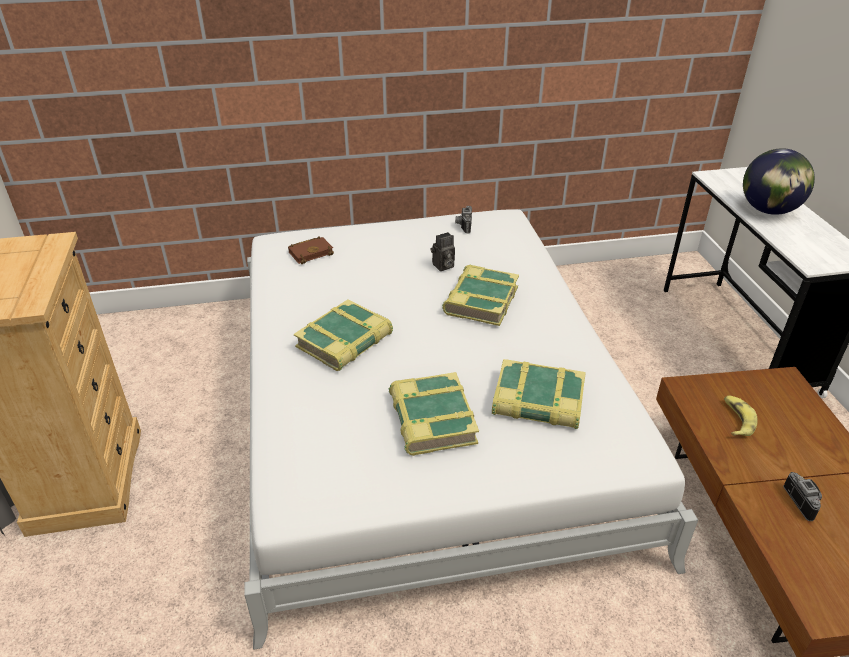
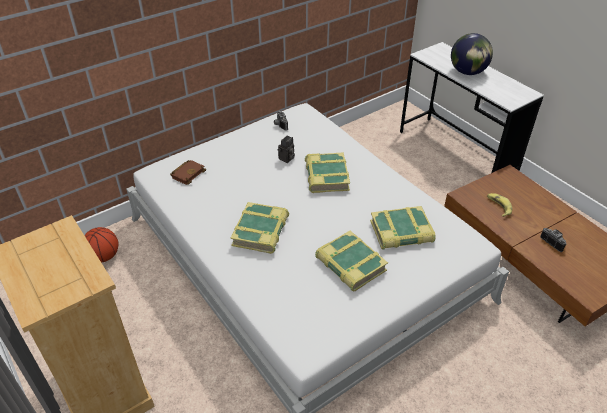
camera: 25 degrees left, 5 degrees up
(194, 332) = (104, 257): none -> basketball

